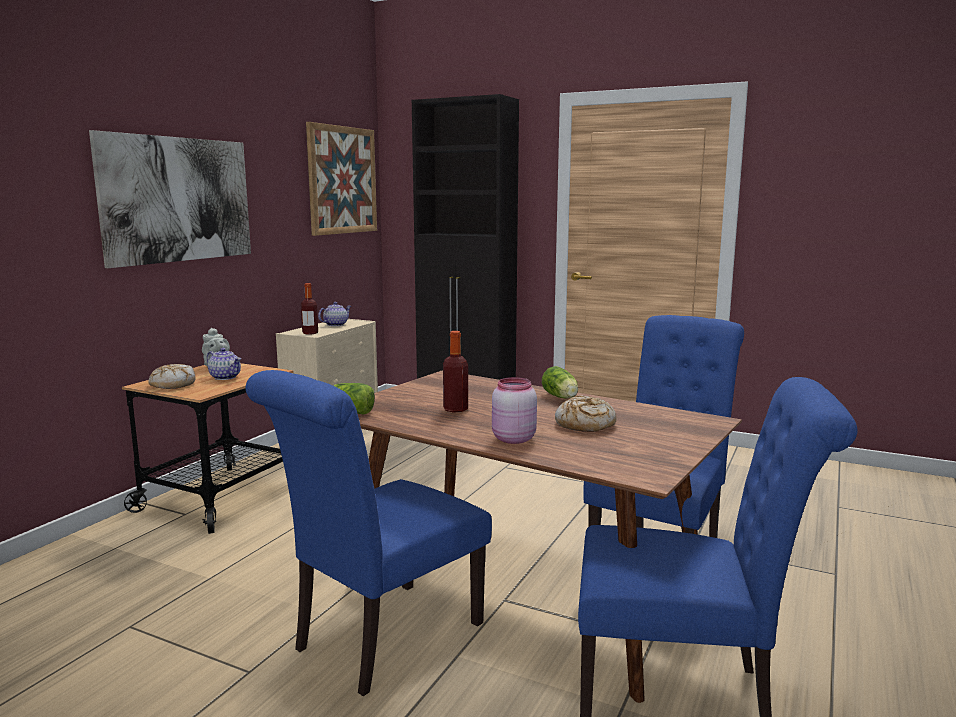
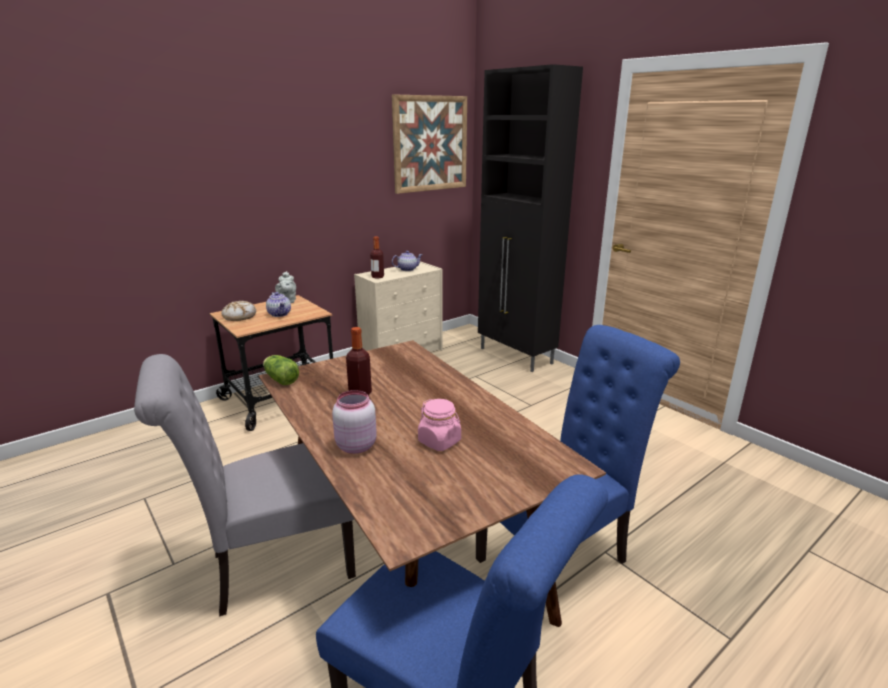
camera: 25 degrees right, 10 degrees up
(178, 199) = (261, 169): picture -> none
(380, 640) = (272, 566): blue chair -> grey chair
(561, 397) = (466, 397): lettuce -> none
(585, 424) = (439, 441): bread -> pink jar

